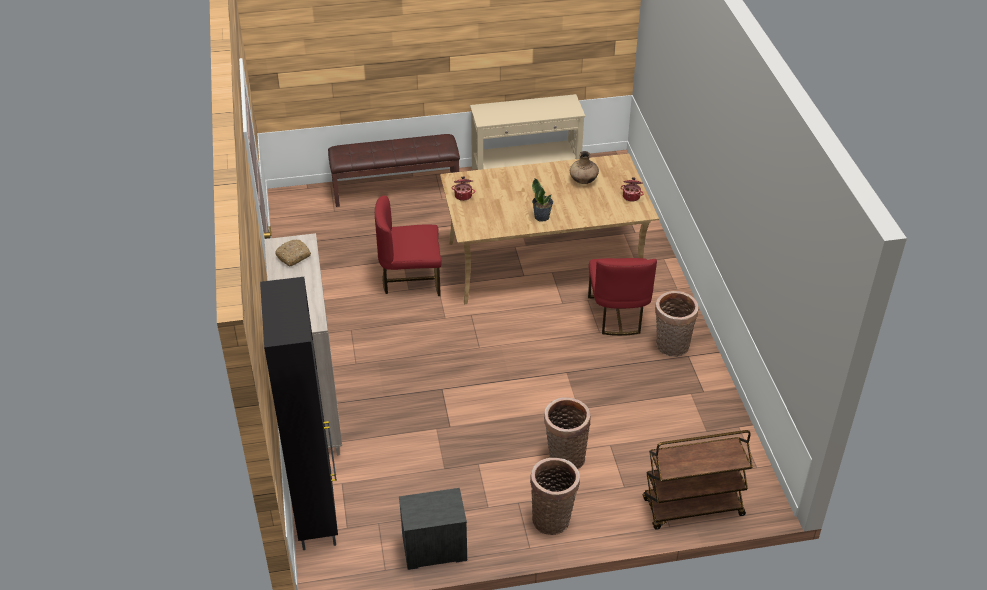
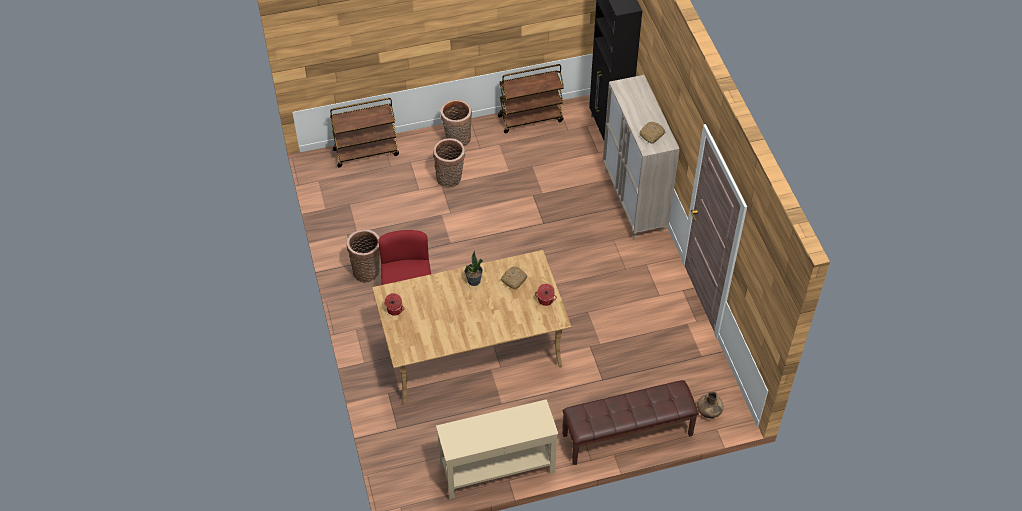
camera: 175 degrees right, 10 degrees up
(411, 279) = (587, 322): red chair -> none
(433, 548) = (530, 118): nightstand -> brown cart
(495, 215) = (514, 279): none -> bread
(583, 180) = (437, 326): brown vase -> brown vase (708, 412)

